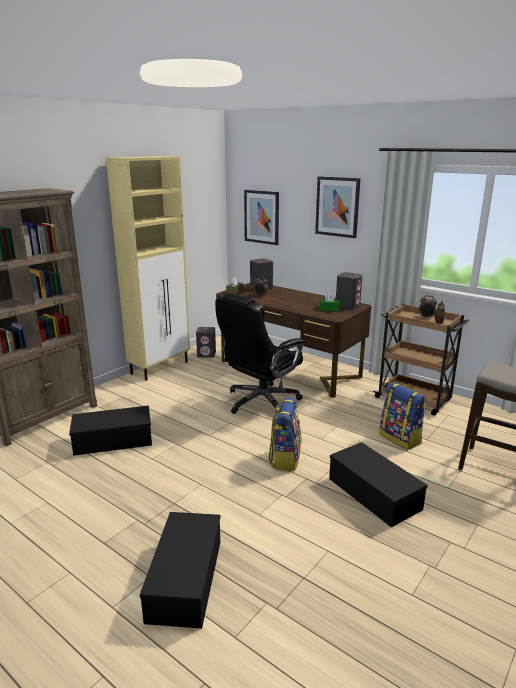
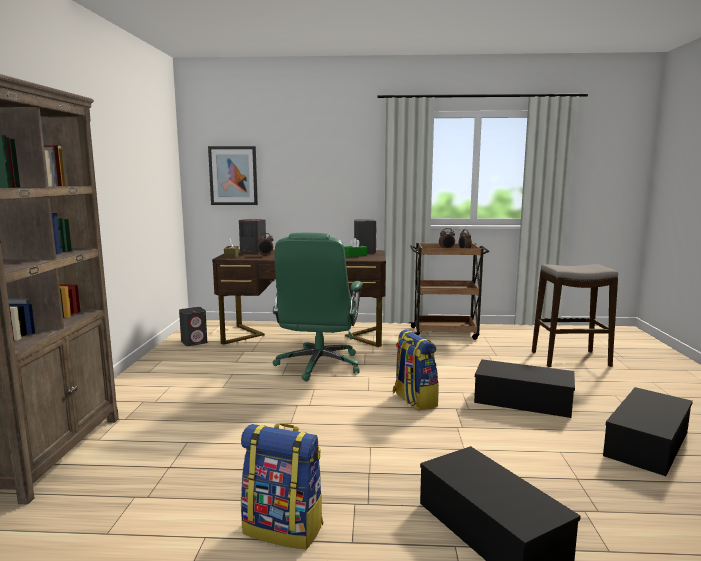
camera: 35 degrees left, 10 degrees down
(114, 439) = (199, 443): black storage box -> black storage box (645, 443)
(160, 368) = (153, 364): beige cabinet -> none
(261, 402) = (318, 365): black office chair -> green office chair
(337, 207) = (329, 157): picture -> none
(400, 438) = (478, 360): backpack -> backpack (284, 528)

